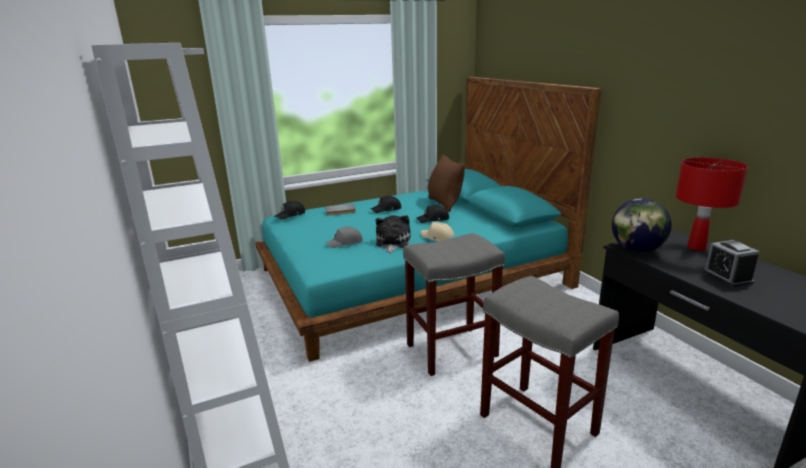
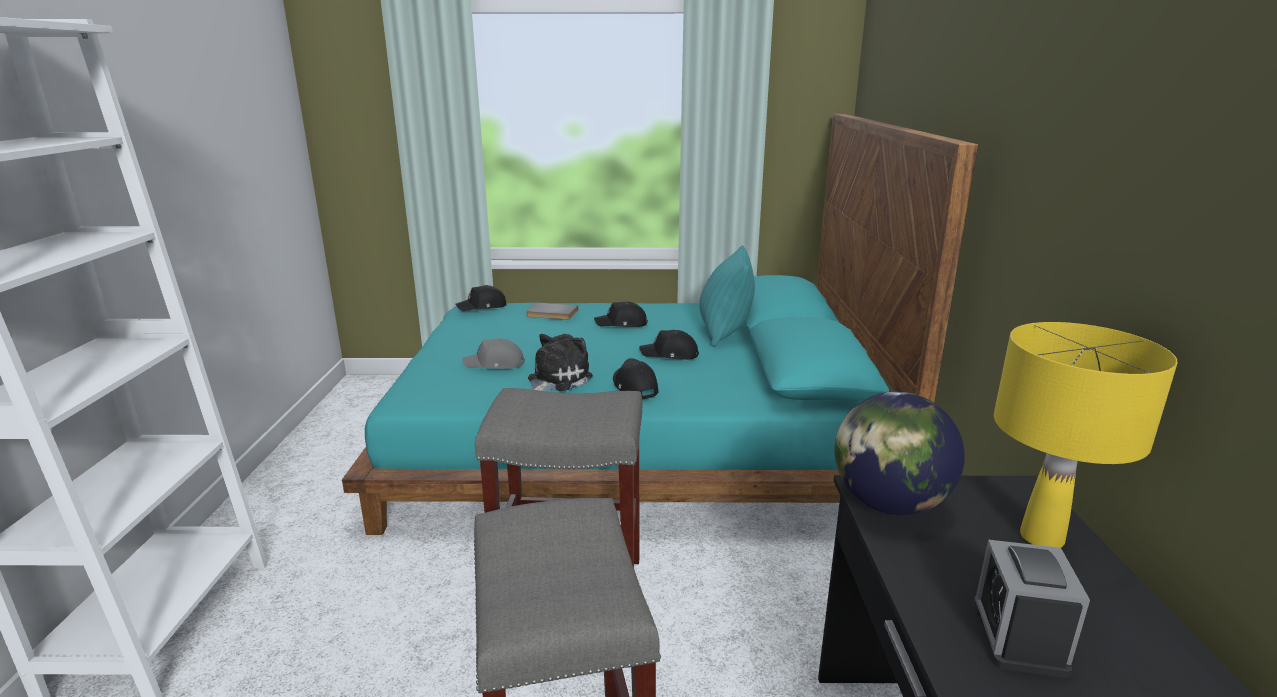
camera: 25 degrees right, 0 degrees up
(437, 238) = (634, 387): beige cap -> black cap
(444, 204) = (724, 332): brown pillow -> turquoise pillow
(696, 247) = (1042, 538): red table lamp -> yellow table lamp

